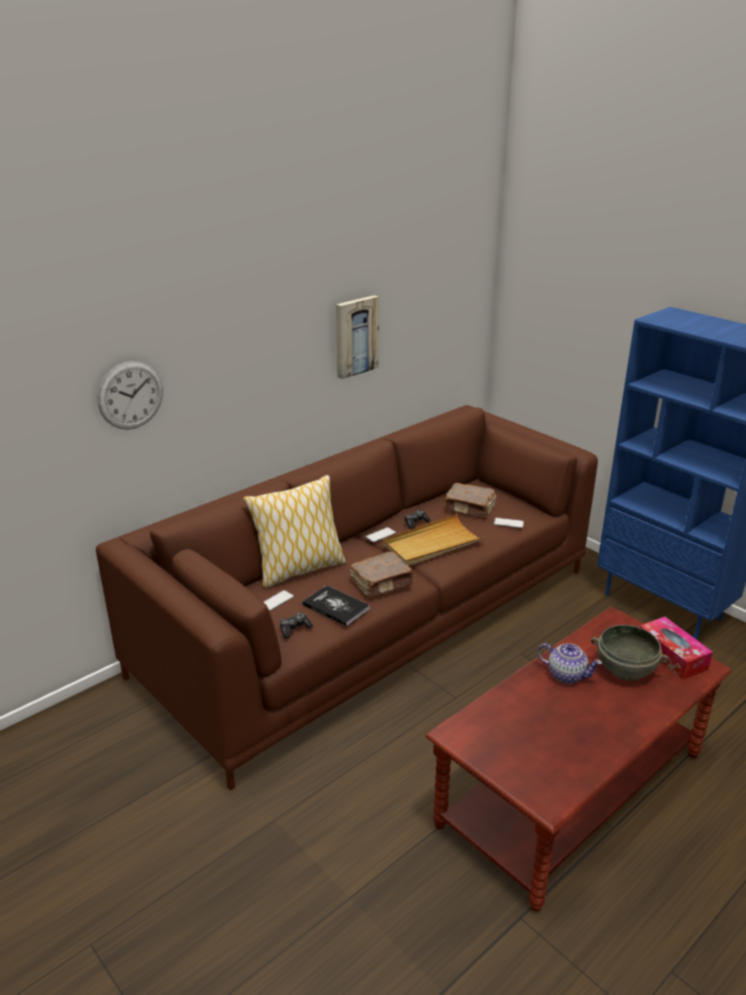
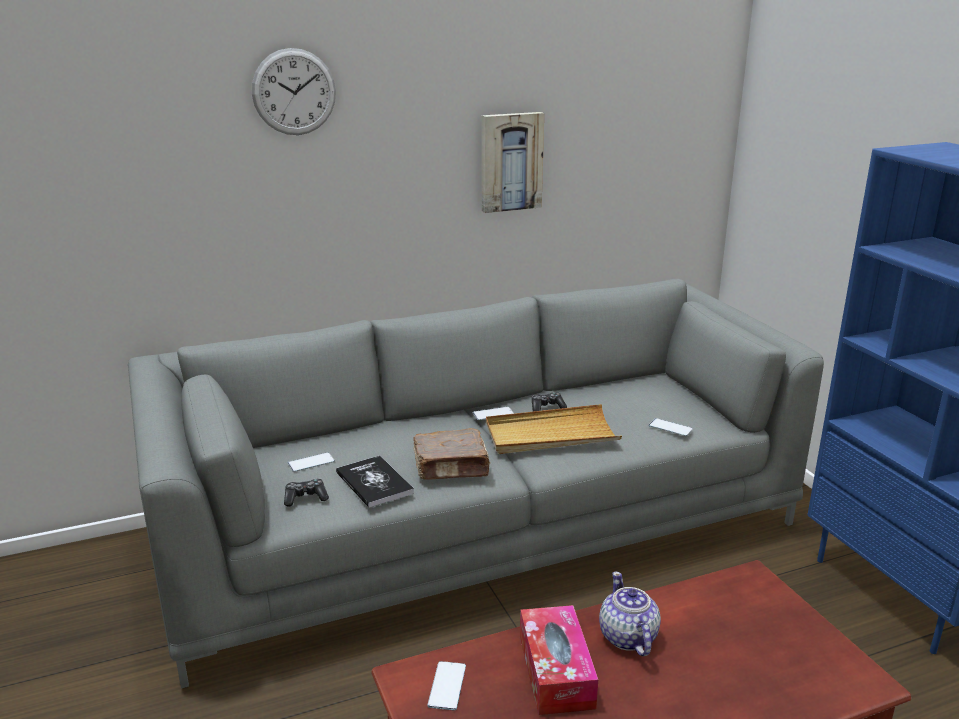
camera: 20 degrees right, 5 degrees down
(130, 395) = (184, 184): wall clock -> wall clock (294, 92)
(299, 569) = (365, 434): pillow -> none
(372, 621) = (479, 528): brown sofa -> grey sofa
(470, 509) = (629, 403): brown book -> none
(480, 732) = (447, 686): none -> phone
(566, 674) = (627, 637): teapot -> teapot turned 150 degrees counterclockwise
(626, 669) = (727, 652): grey bowl -> none
(671, 655) = (815, 650): tissue box -> tissue box (556, 671)

